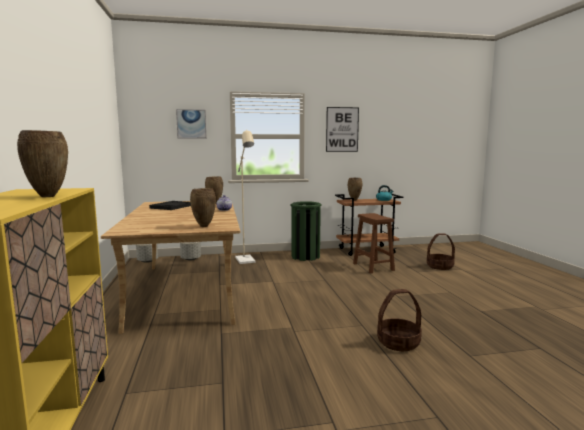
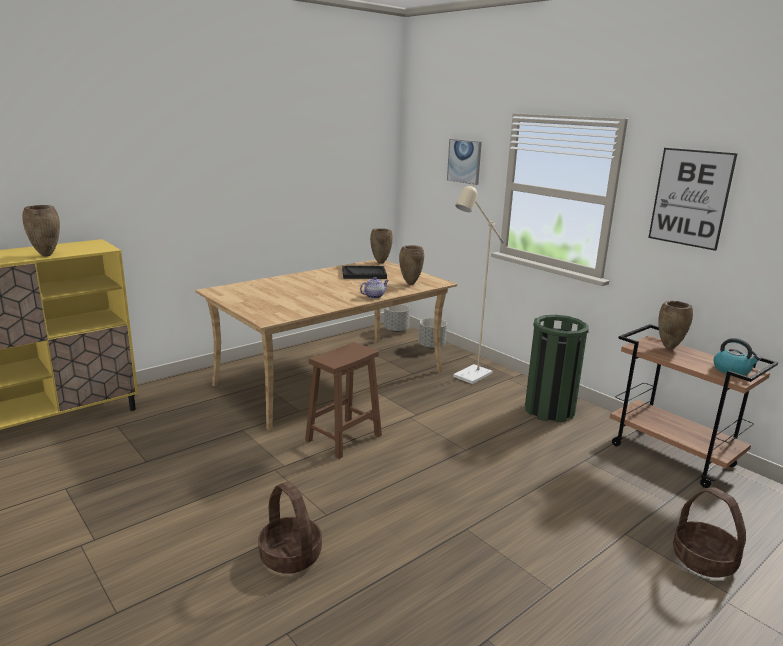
camera: 60 degrees right, 10 degrees up
(203, 226) = (264, 310): brown vase -> brown vase (381, 262)
(373, 267) = (585, 480): brown stool -> brown stool (343, 438)

